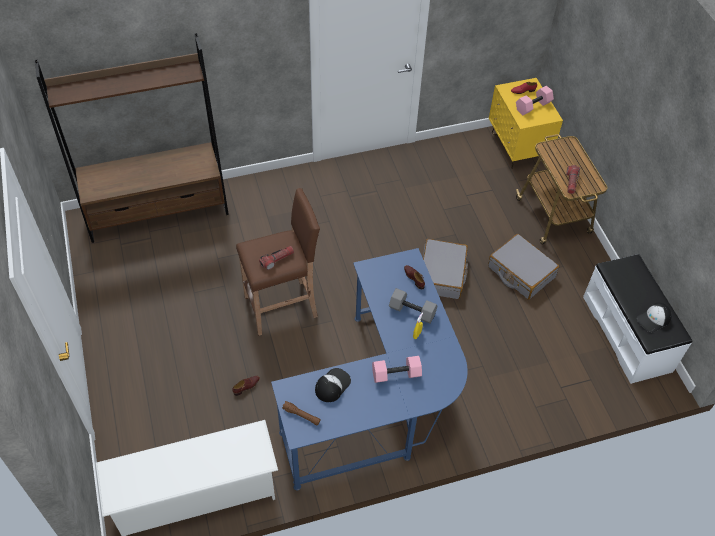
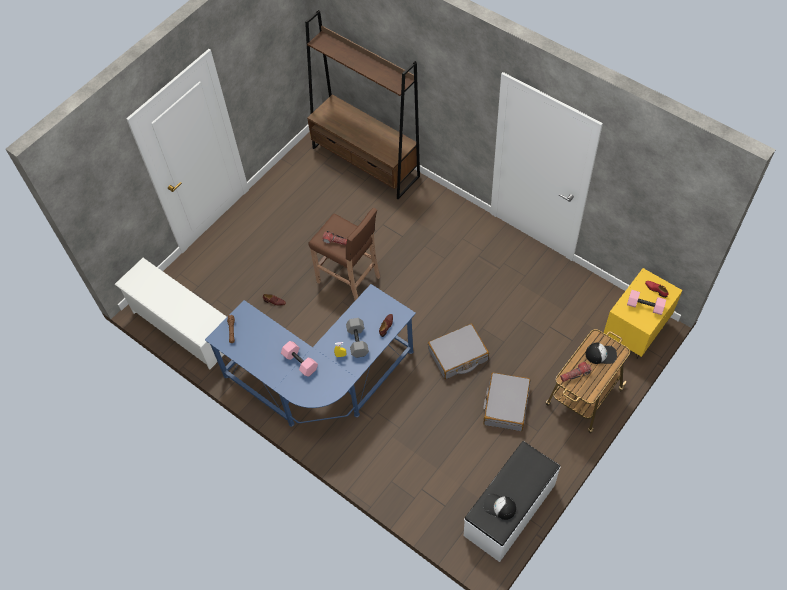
camera: 60 degrees right, 5 degrees up
(332, 385) = (265, 332): cap -> cap (601, 354)

